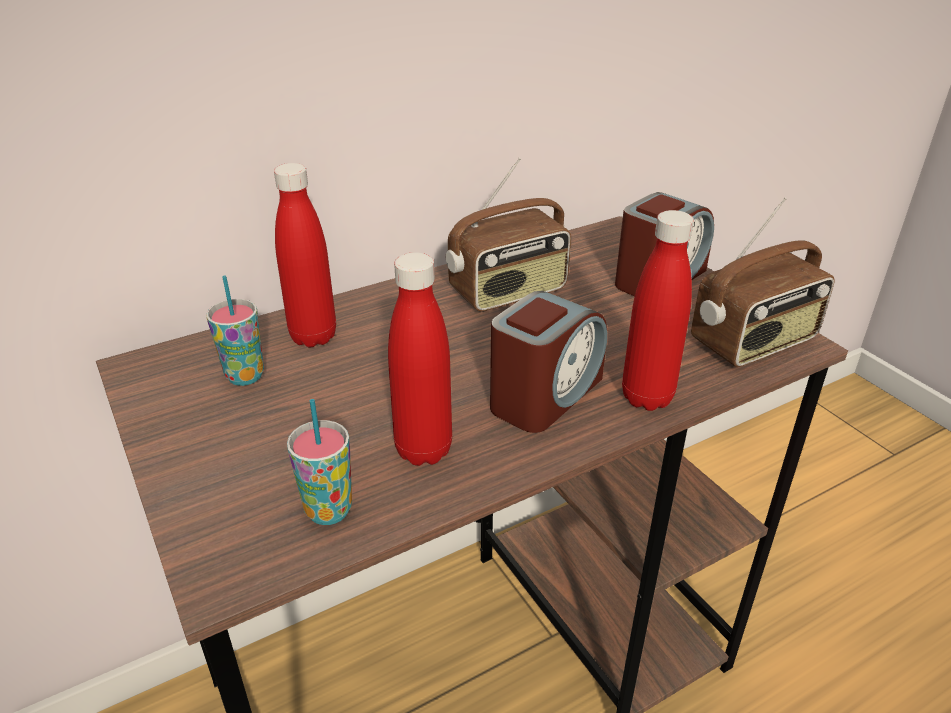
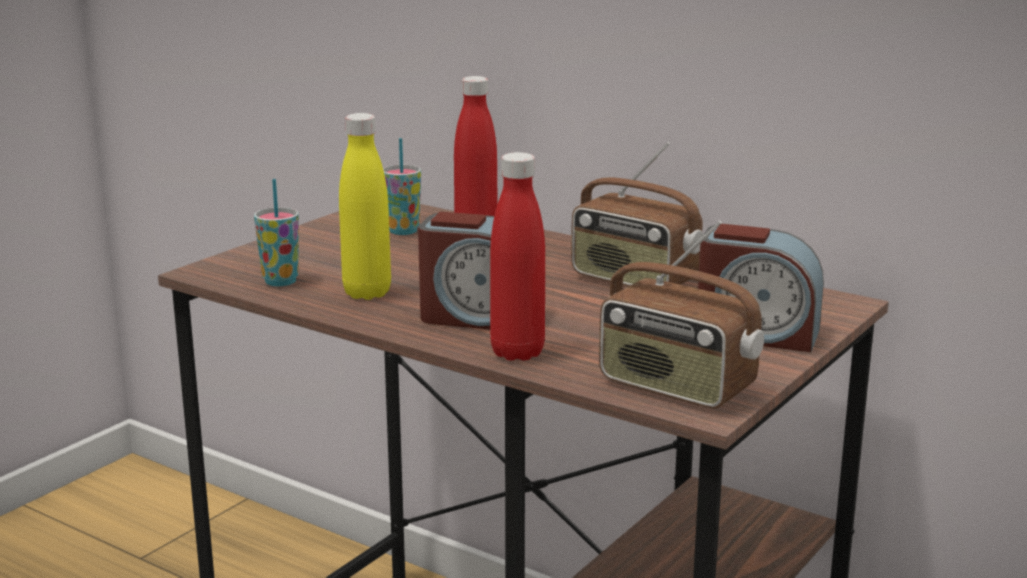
camera: 65 degrees right, 15 degrees down
(423, 450) = (367, 293): red bottle -> yellow bottle

